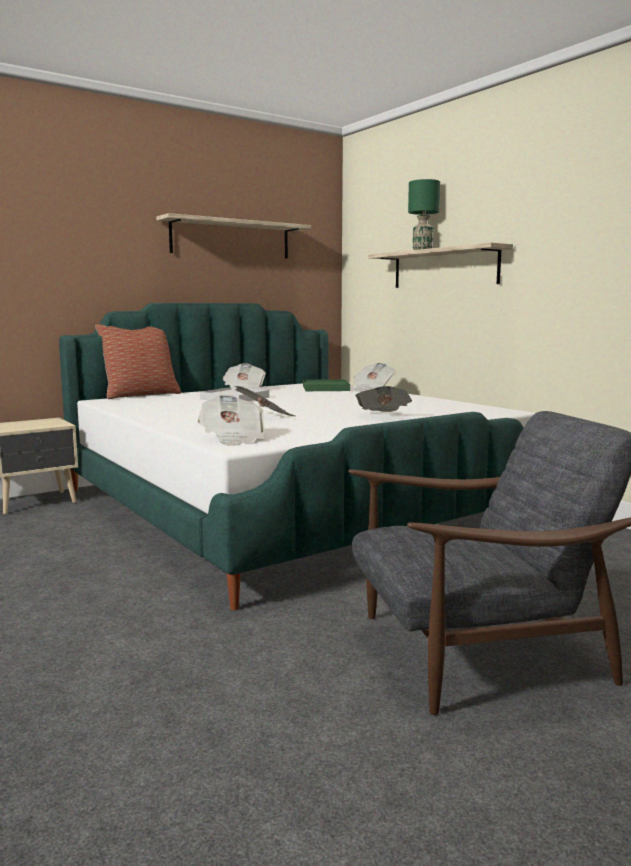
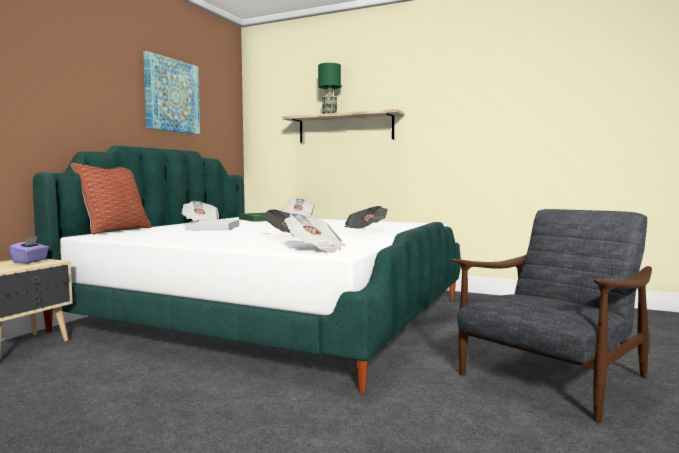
camera: 30 degrees left, 5 degrees down
(47, 422) = (30, 261): none -> purple tissue box
(231, 239) = (171, 95): shelf -> picture

